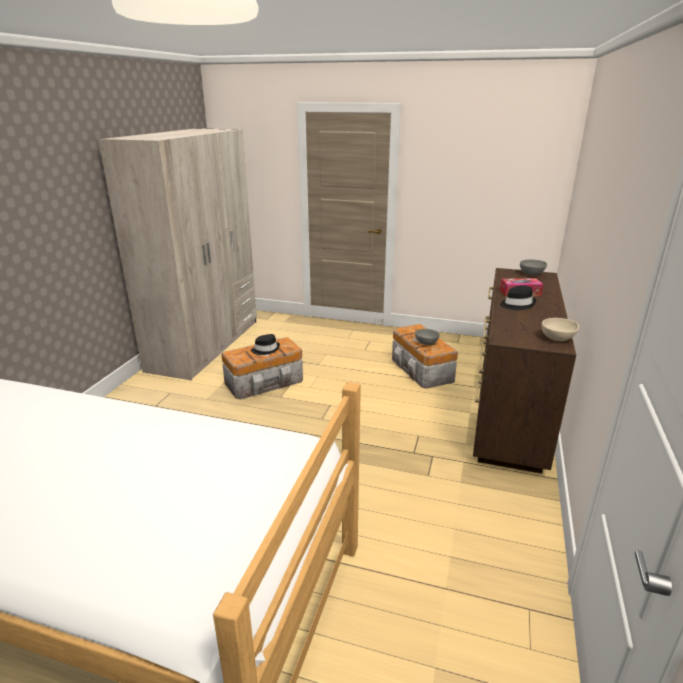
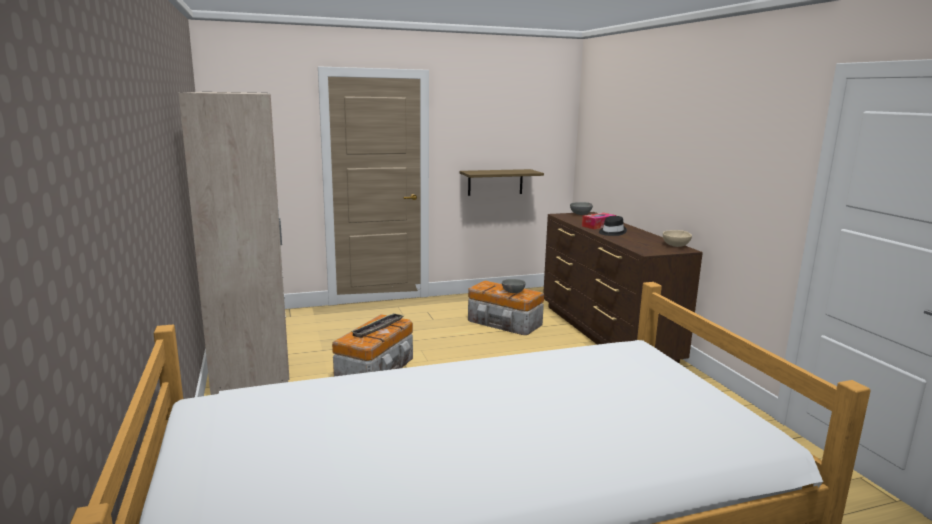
camera: 35 degrees left, 10 degrees down
(265, 349) = (378, 328): black hat -> tray
(466, 224) = (495, 182): none -> shelf

